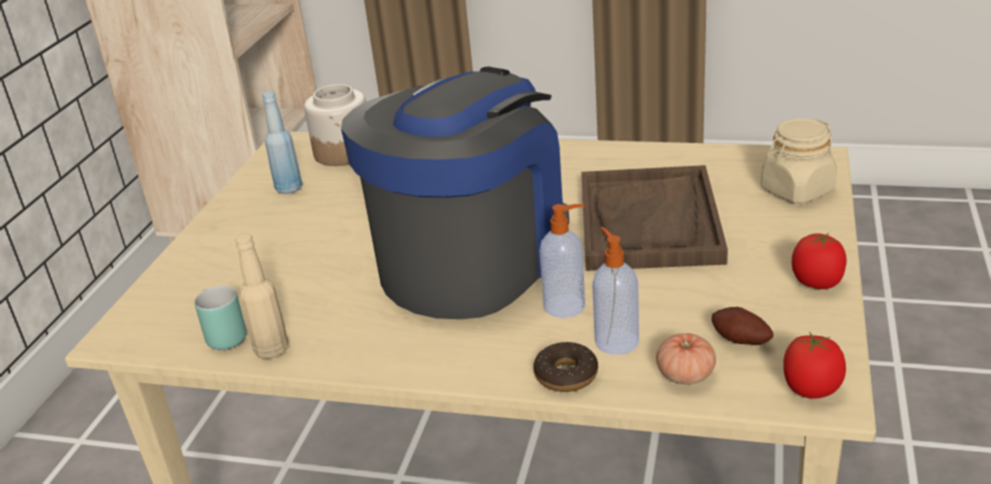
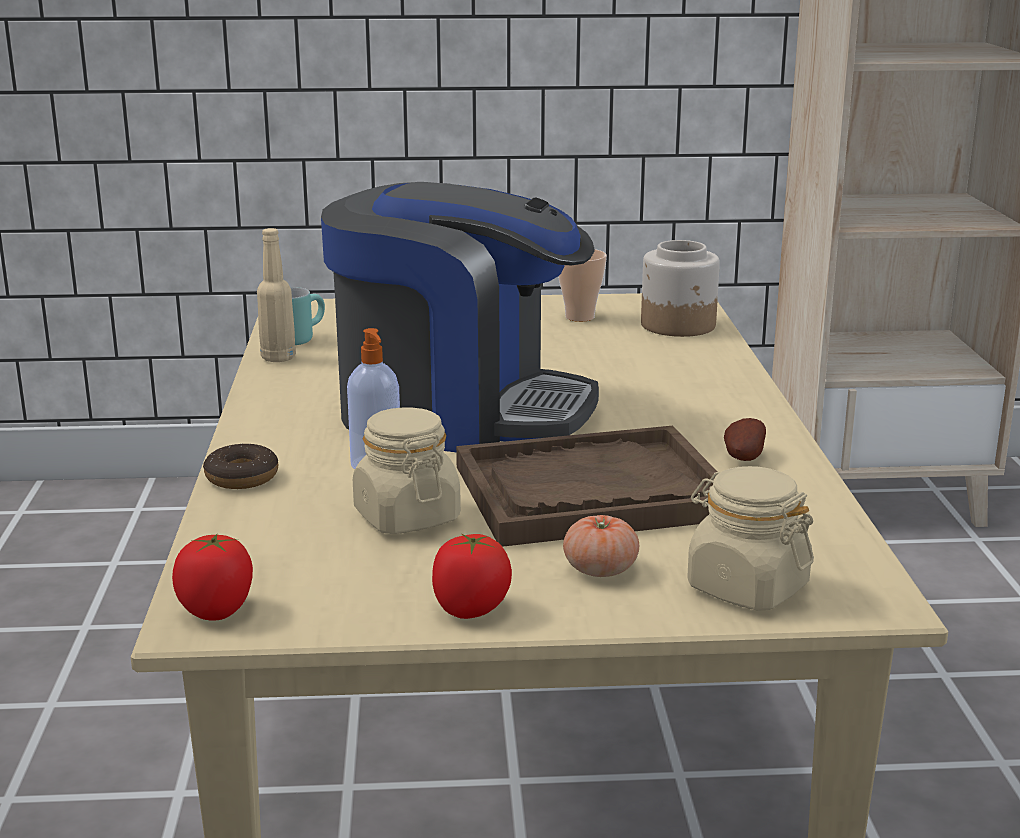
camera: 70 degrees right, 10 degrees down
(288, 189) = (579, 317): blue bottle -> cup
(616, 341) = (309, 495): soap dispenser -> none
(669, 298) = (406, 517): none -> beige jar
(685, 375) = (244, 536): tomato -> tomato (600, 570)
(740, 342) = (314, 563): potato -> potato (742, 457)

